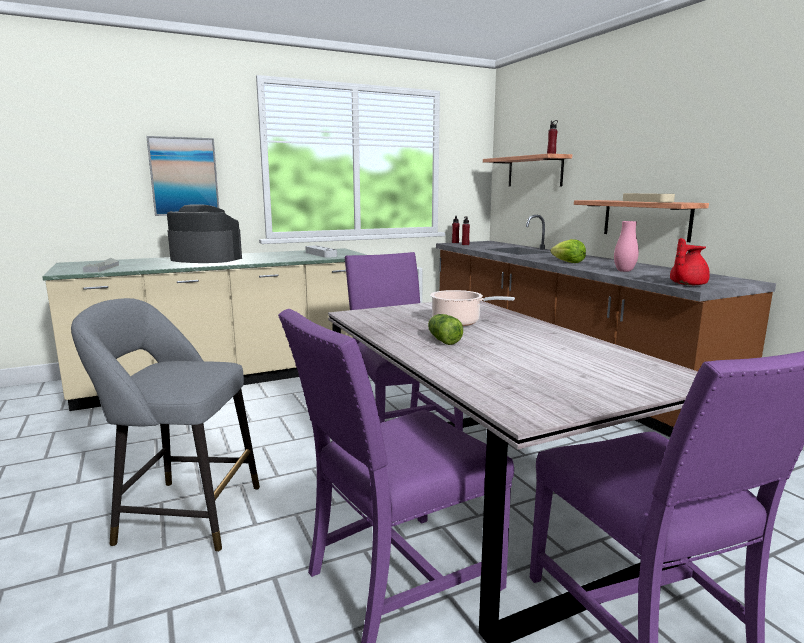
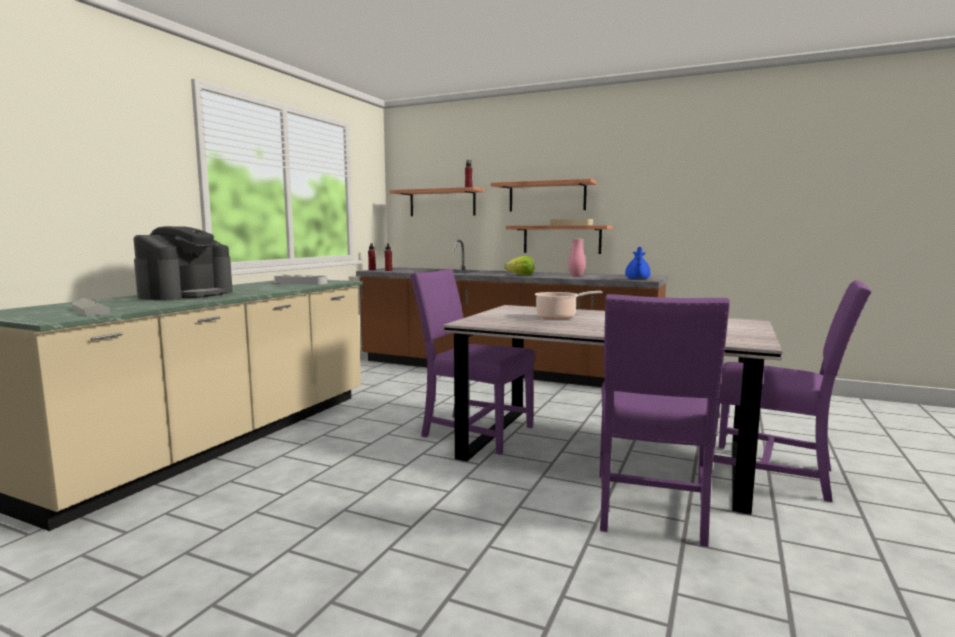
camera: 40 degrees left, 5 degrees down
(182, 514) = (429, 545): grey stool -> none
(184, 176) = (114, 192): picture -> none
(205, 259) = (186, 294): coffee machine -> coffee machine turned 135 degrees clockwise
(443, 340) = (589, 325): lettuce -> none
(634, 163) = (547, 196): none -> shelf
(686, 284) = (637, 279): red teapot -> blue teapot

